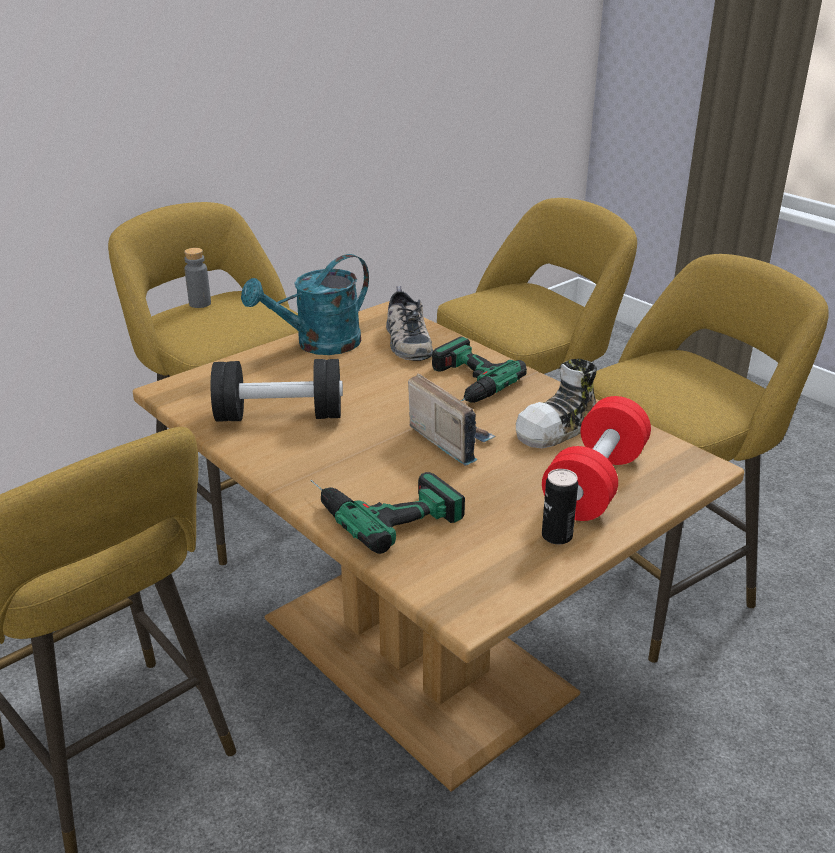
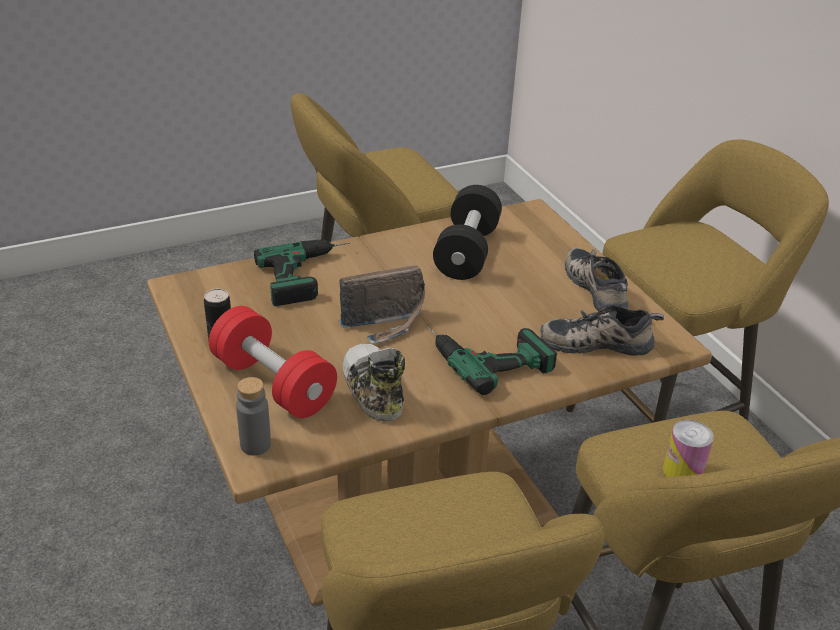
camera: 105 degrees right, 5 degrees up
(200, 303) = (723, 244): grey bottle -> grey bottle (255, 445)
(318, 345) = (598, 288): turquoise watering can -> shoe
(533, 310) = (682, 471): none -> can

